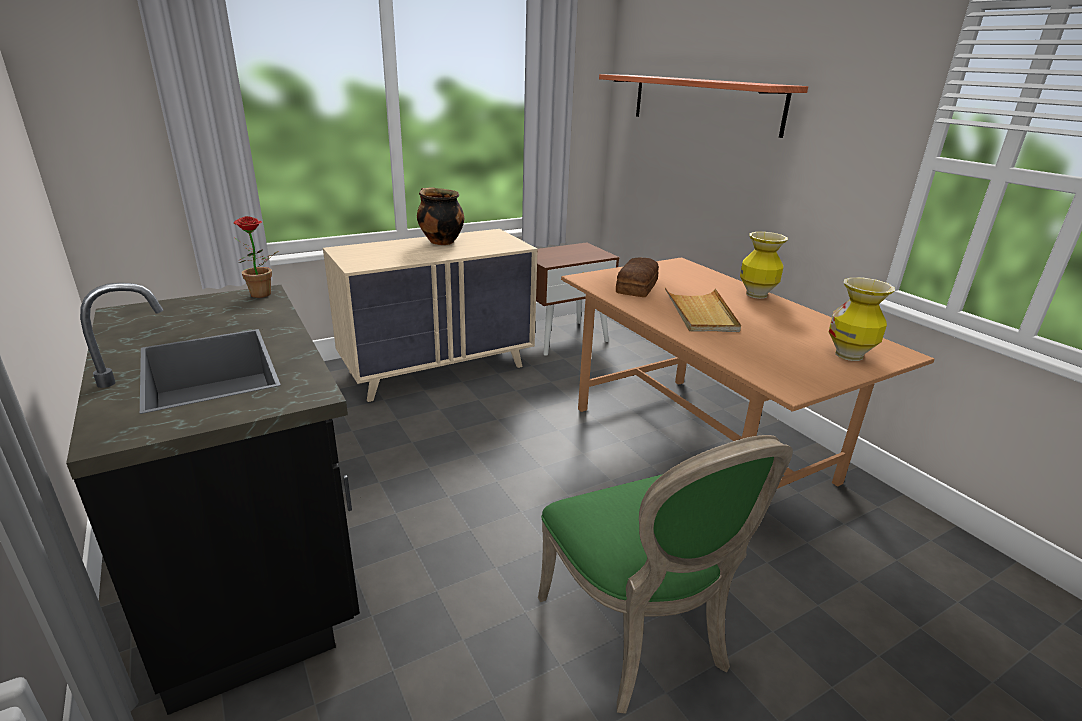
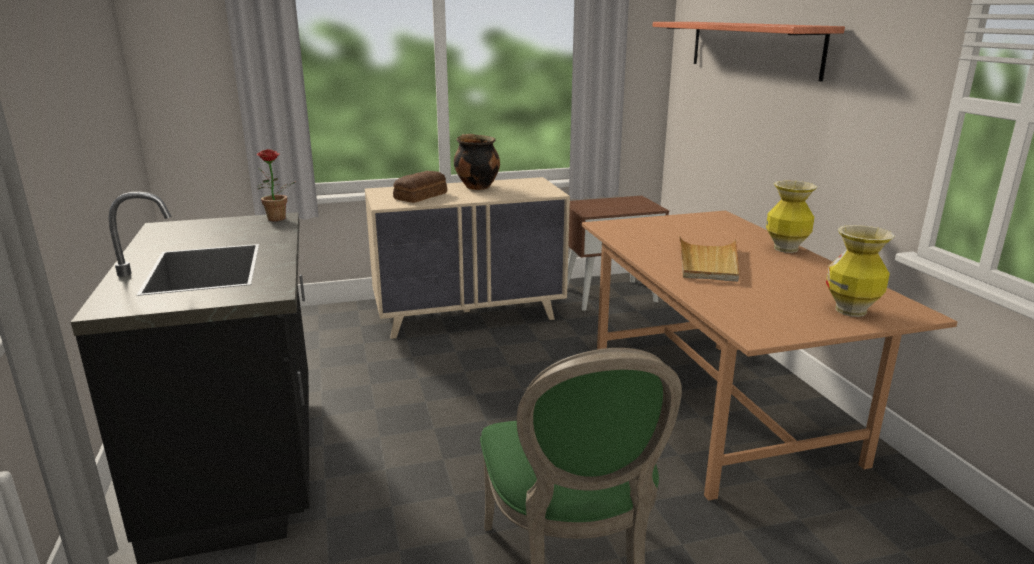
camera: 15 degrees right, 5 degrees down
(638, 287) = (656, 235): bread -> bread (422, 196)

